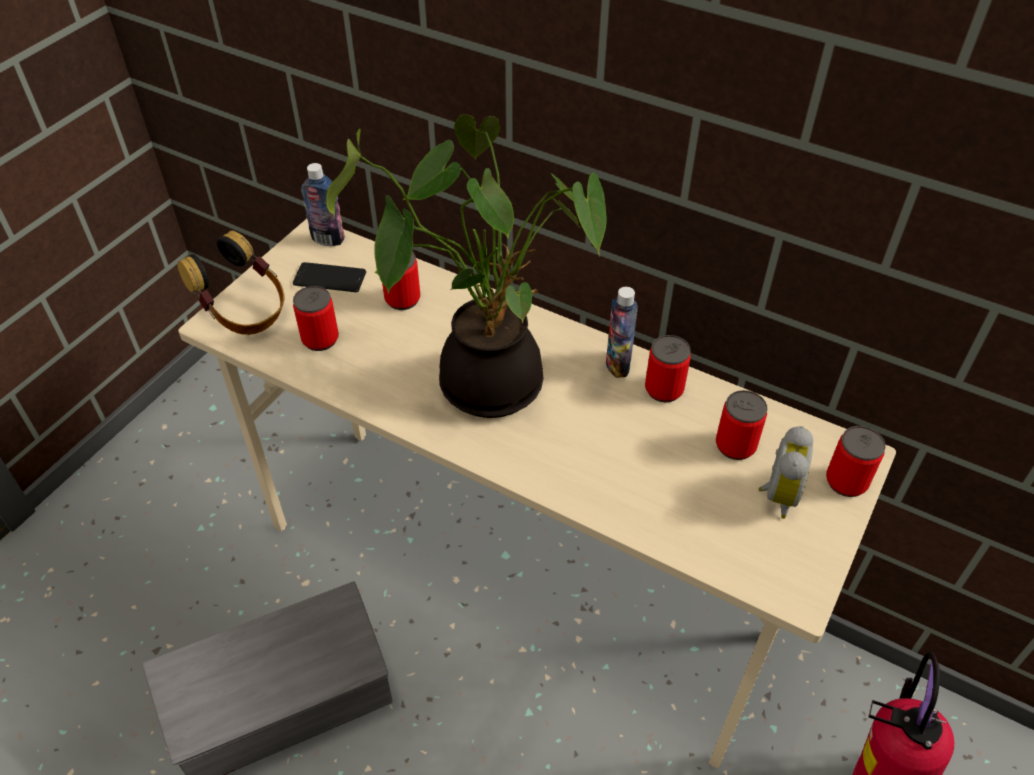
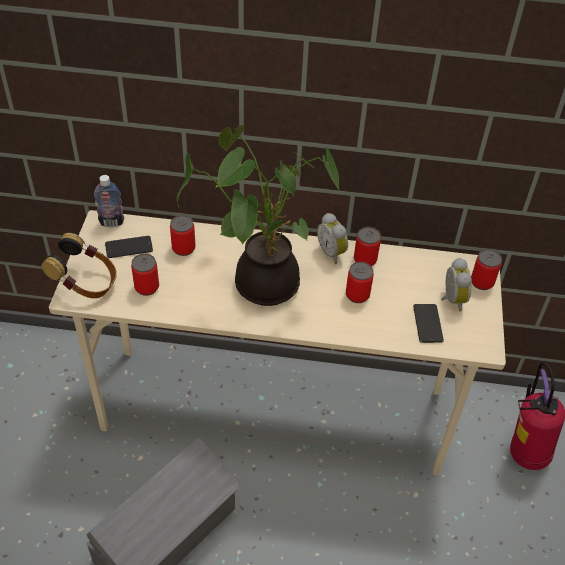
camera: 25 degrees left, 0 degrees up
(617, 364) = (332, 252): bottle -> alarm clock
(716, 521) = (428, 323): none -> phone
(735, 445) = (418, 280): can -> can (357, 295)

